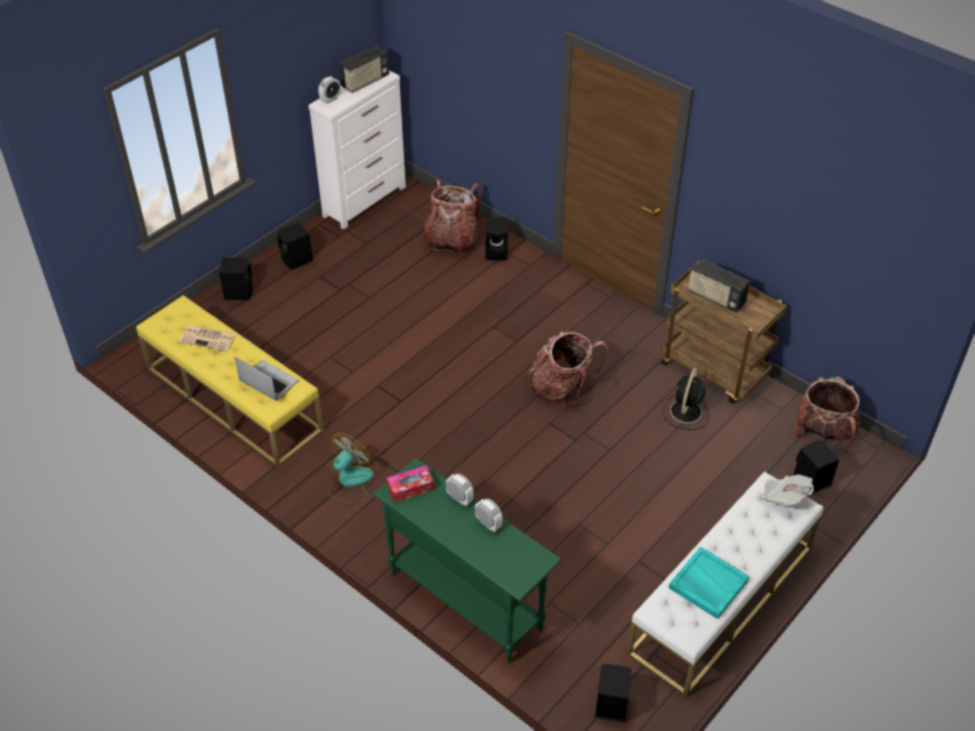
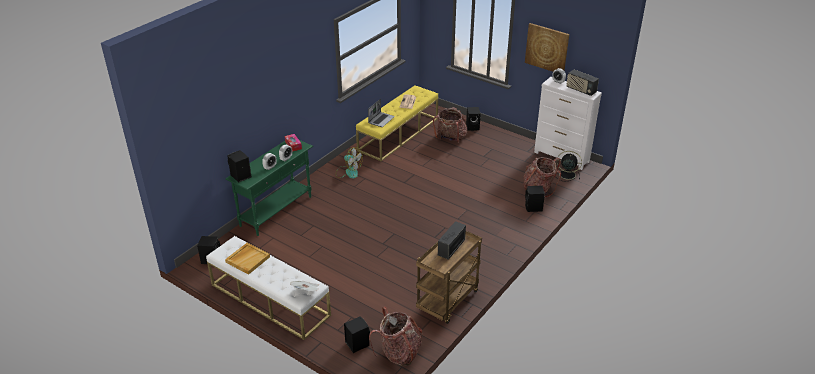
camera: 85 degrees right, 10 degrees down
(287, 68) = (547, 48): none -> picture
(297, 260) = (502, 141): black speaker -> black speaker (240, 176)
(562, 387) = (422, 237): backpack -> backpack (450, 138)
(685, 412) = (409, 288): black fan -> black fan (566, 174)
(707, 584) = (248, 259): turquoise tray -> beige tray

